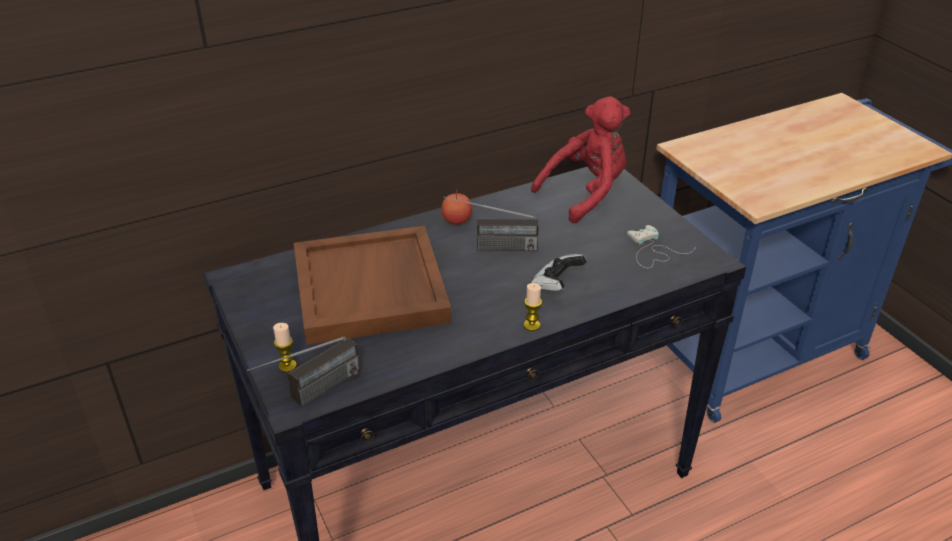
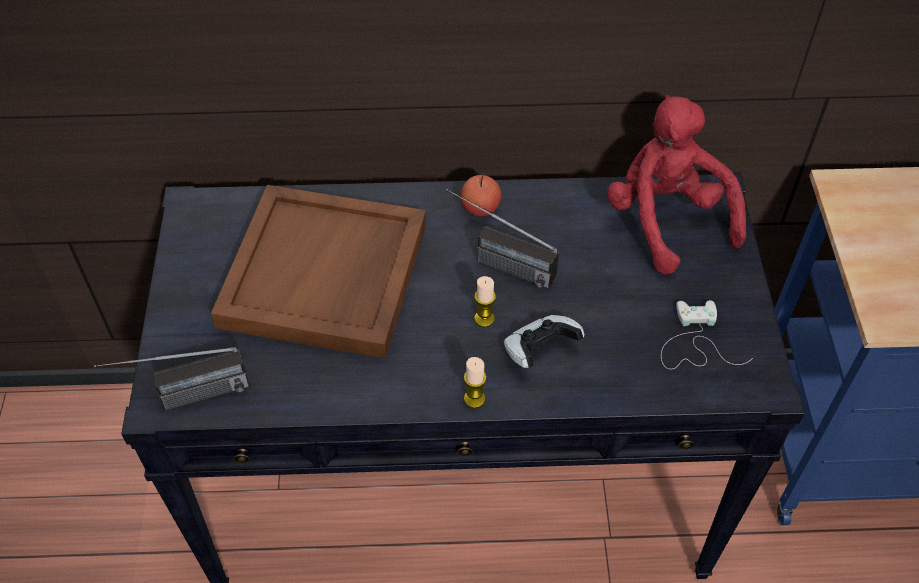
camera: 25 degrees right, 15 degrees up
(287, 366) = (181, 349): candle -> candle (484, 319)
(586, 193) = (666, 219): red plush toy -> red plush toy turned 105 degrees counterclockwise

